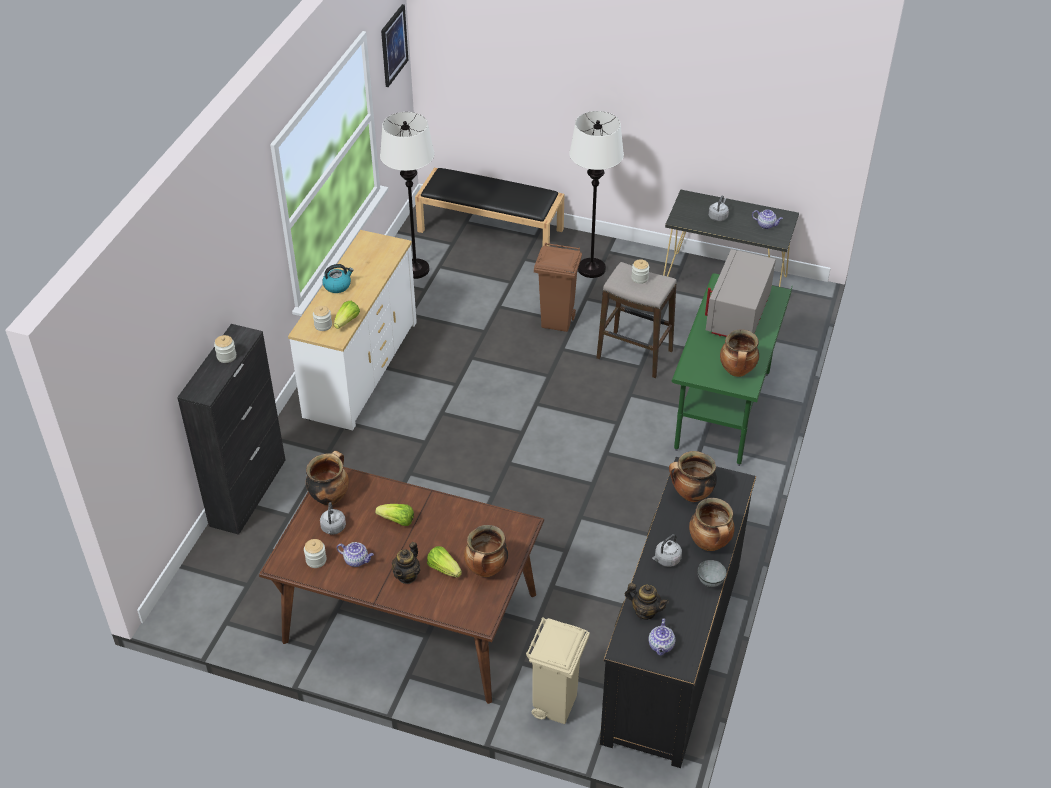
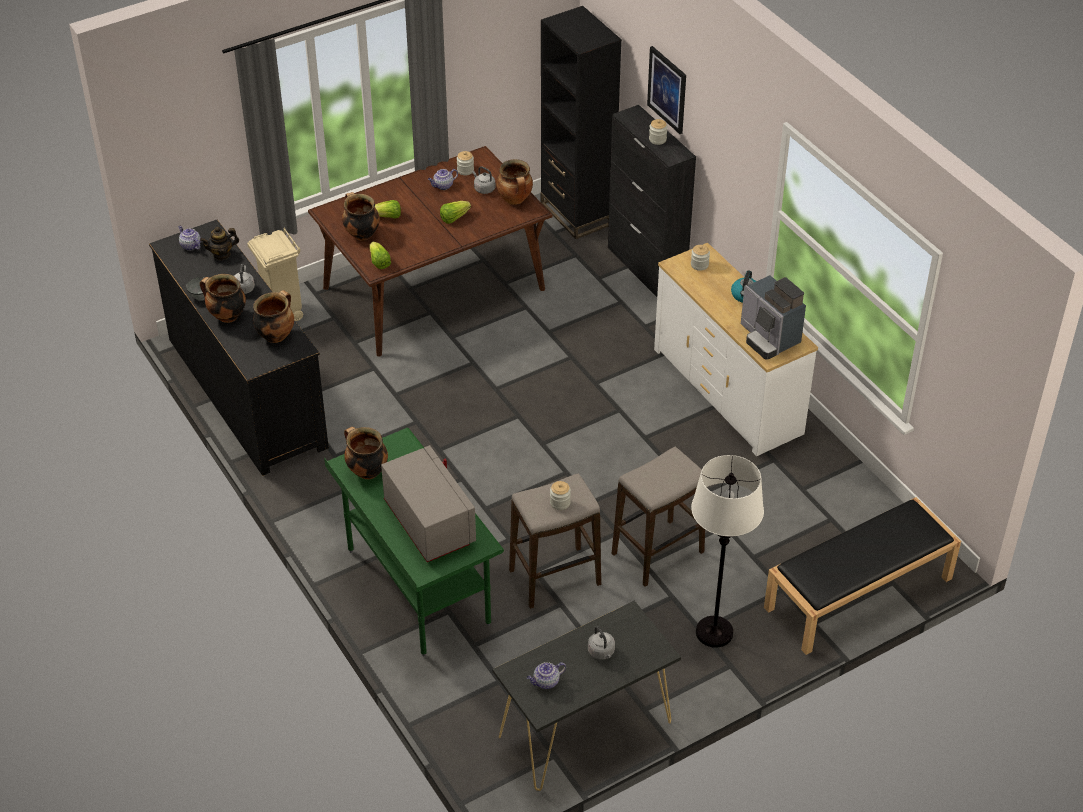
camera: 130 degrees right, 0 degrees up
(202, 586) = (577, 213): none -> black bookcase
(347, 321) = (690, 279): lettuce -> lettuce (379, 262)
(375, 254) = (769, 338): none -> coffee machine
(393, 45) = (984, 350): picture -> picture (667, 89)
(407, 575) = (402, 200): teapot -> none
(415, 269) = (842, 499): white floor lamp -> none
(557, 322) = (658, 553): brown trash can -> stool

